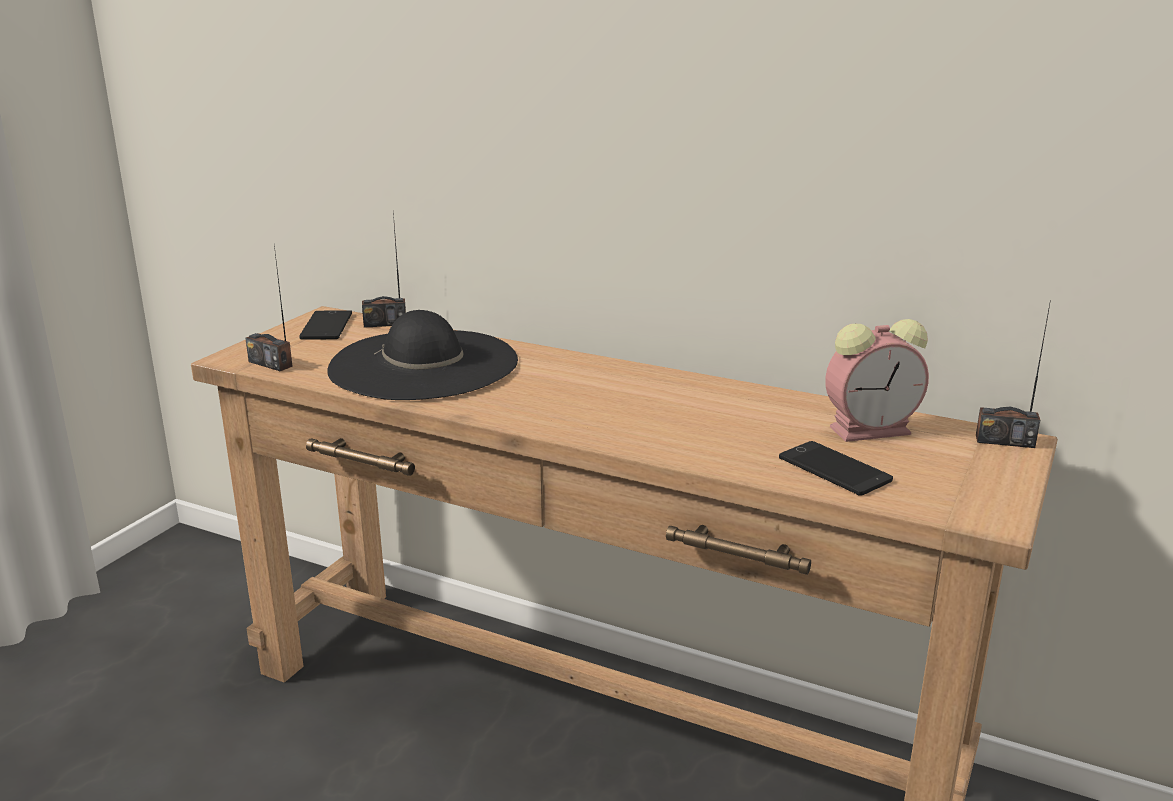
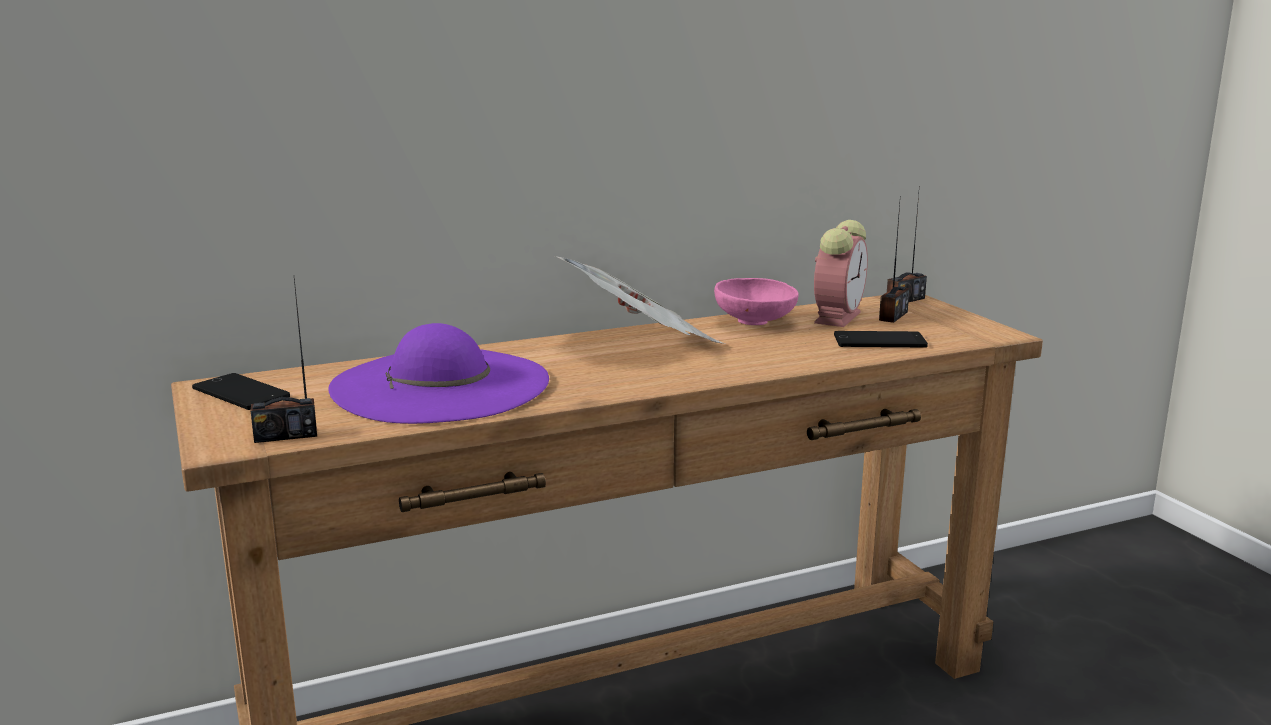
camera: 50 degrees left, 5 degrees down
(385, 323) = (298, 373): radio -> radio (893, 316)
(424, 364) = (440, 385): black hat -> purple hat
(633, 386) = (642, 343): none -> newspaper
(774, 406) = (756, 324): none -> pink bowl

